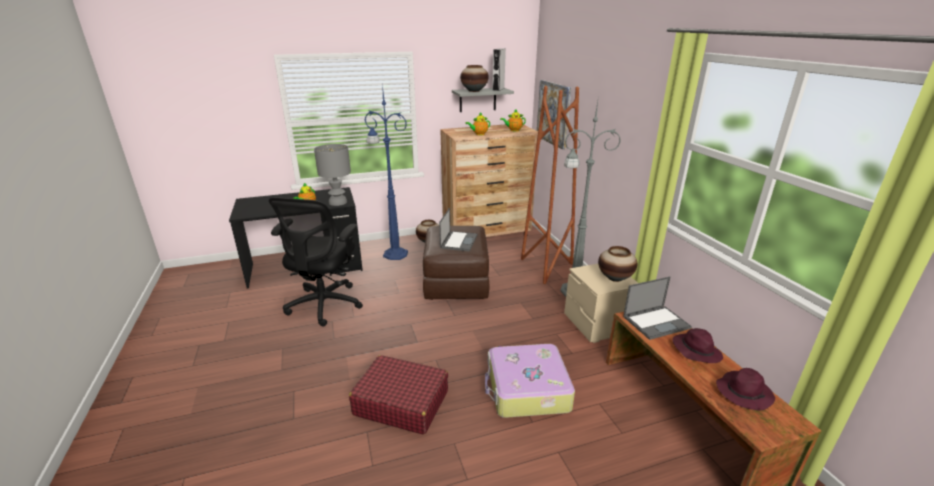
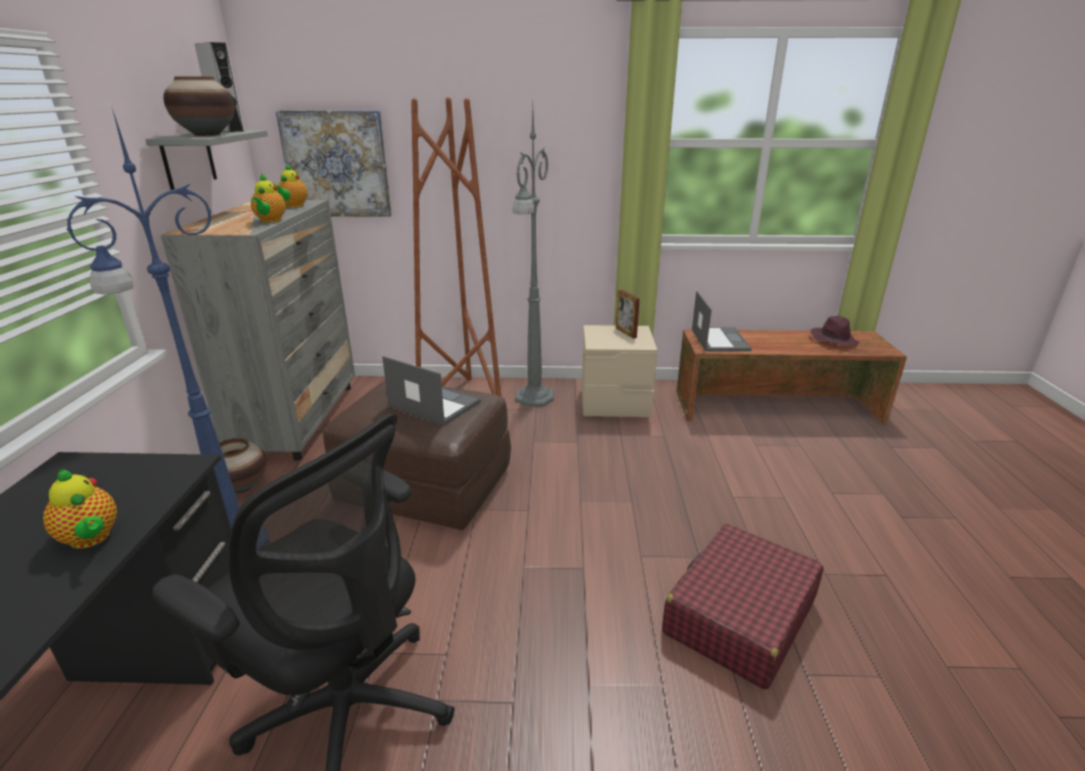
camera: 70 degrees left, 0 degrees up
(338, 202) = (154, 478): grey table lamp -> none
(487, 234) = (298, 419): brown dresser -> grey dresser
(526, 389) = (726, 486): suitcase -> none
(615, 278) = (626, 332): vase -> picture frame
(695, 350) = (771, 338): purple hat -> none

